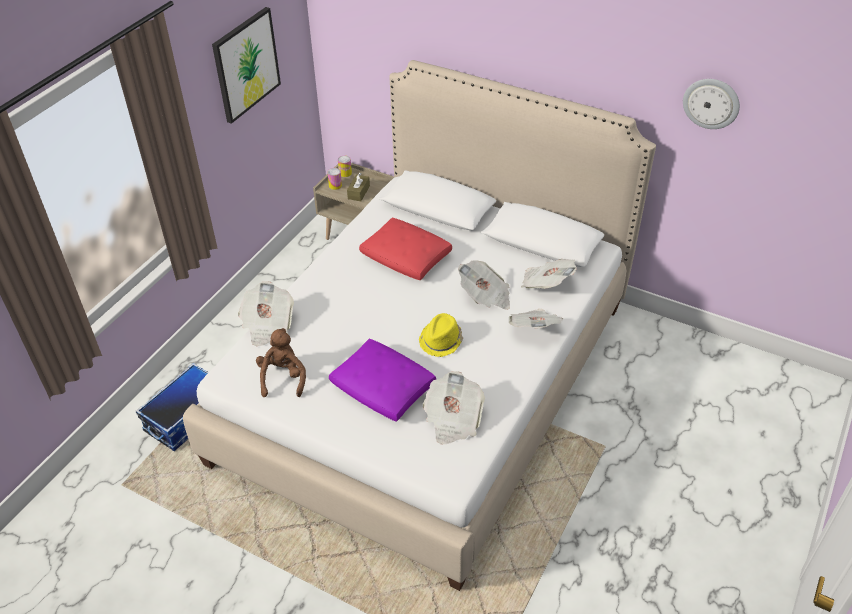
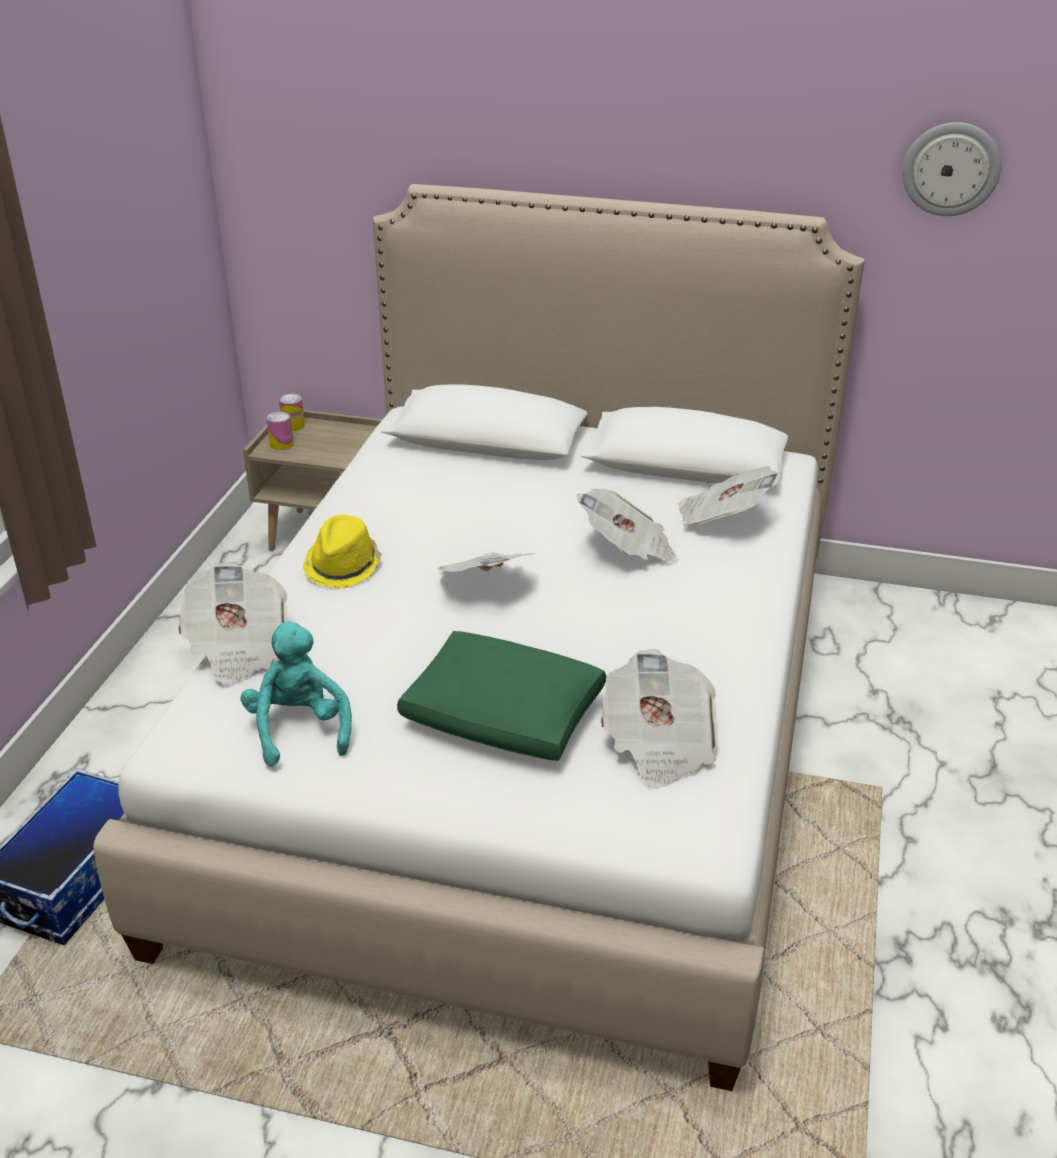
camera: 15 degrees left, 10 degrees down
(246, 64) = (118, 203): picture -> none
(283, 378) = (299, 729): brown plush toy -> turquoise plush toy
(358, 192) = (327, 449): brown tissue box -> none
(384, 388) = (505, 715): purple pillow -> green pillow
(406, 258) = (463, 513): red pillow -> none
(441, 340) = (580, 624): yellow hat -> yellow hat (344, 566)
(534, 329) = (735, 584): newspaper -> newspaper (485, 584)

